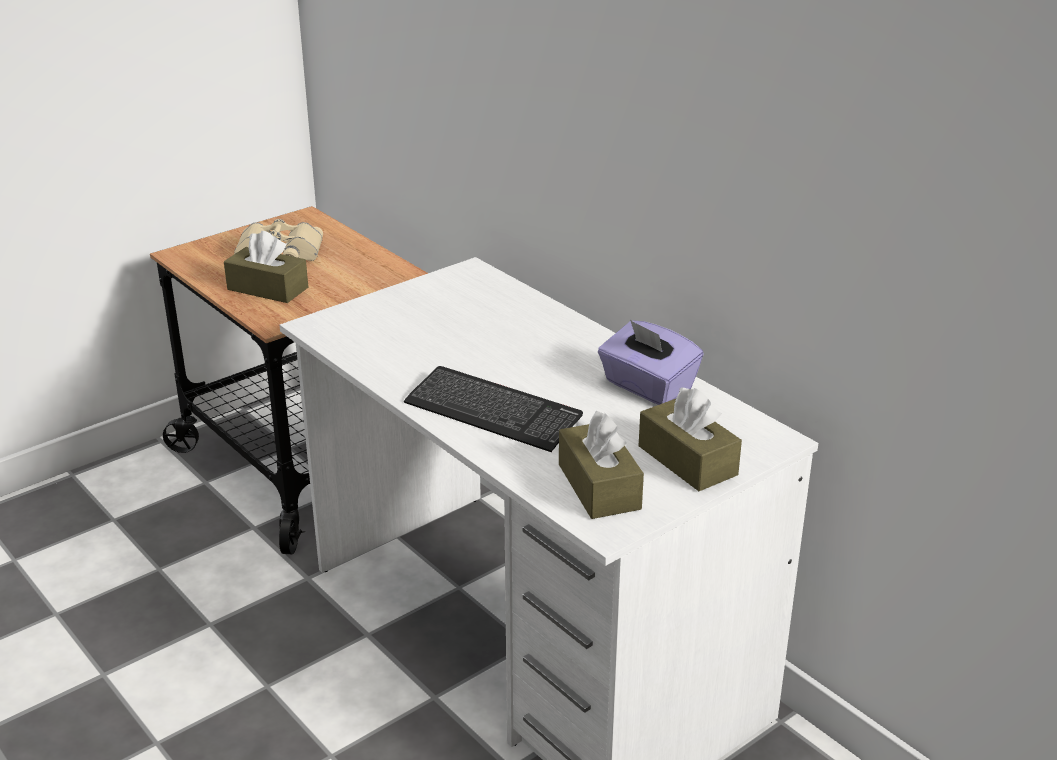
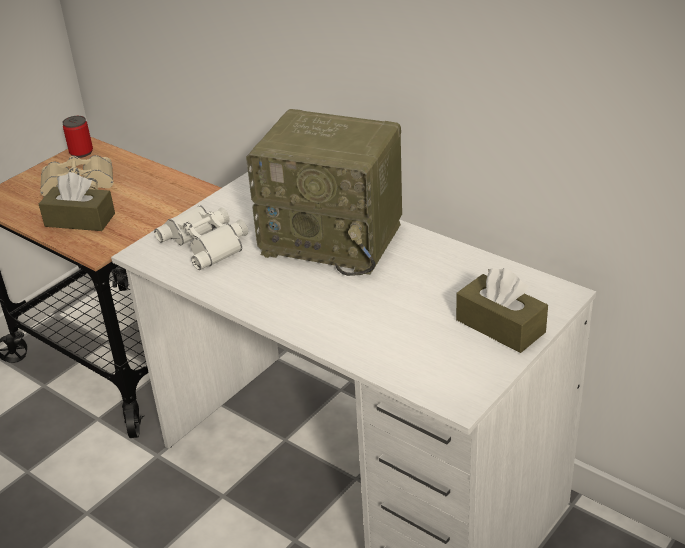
camera: 10 degrees left, 5 degrees up
(295, 220) = (81, 152): none -> can
(390, 325) = (207, 242): none -> white binoculars
(492, 412) = (324, 309): keyboard -> none
(534, 343) = (335, 239): none -> radio
(599, 486) = (438, 363): brown tissue box -> none
(647, 387) = (442, 264): purple tissue box -> none

